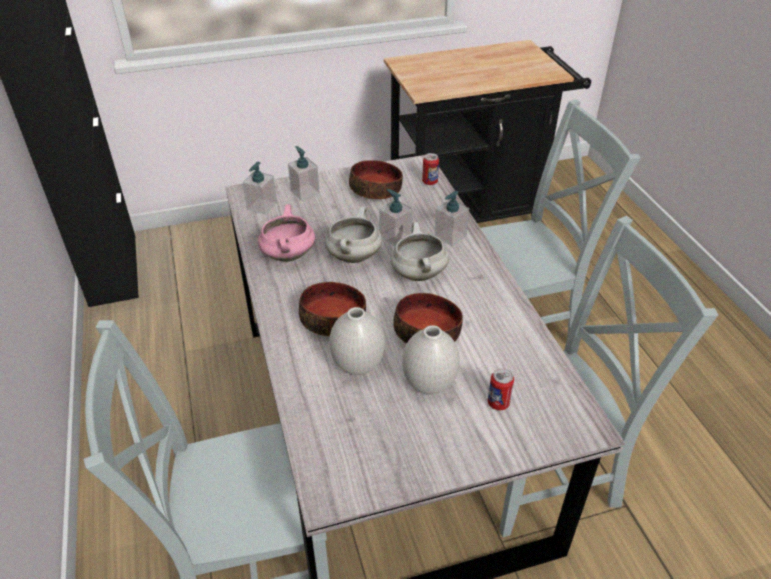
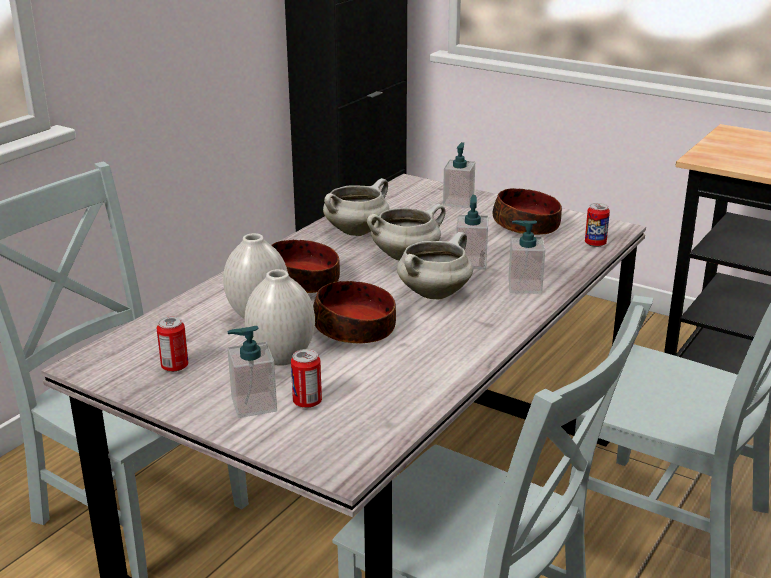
camera: 50 degrees right, 15 degrees down
(262, 206) = (403, 196): soap dispenser -> soap dispenser (253, 404)
(288, 255) = (357, 231): pink cooking pot -> white cooking pot
(385, 445) = (175, 367): none -> can

